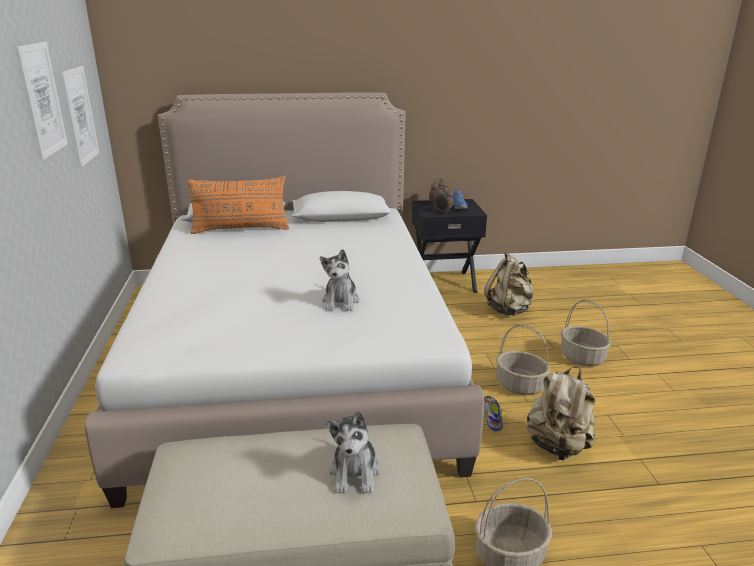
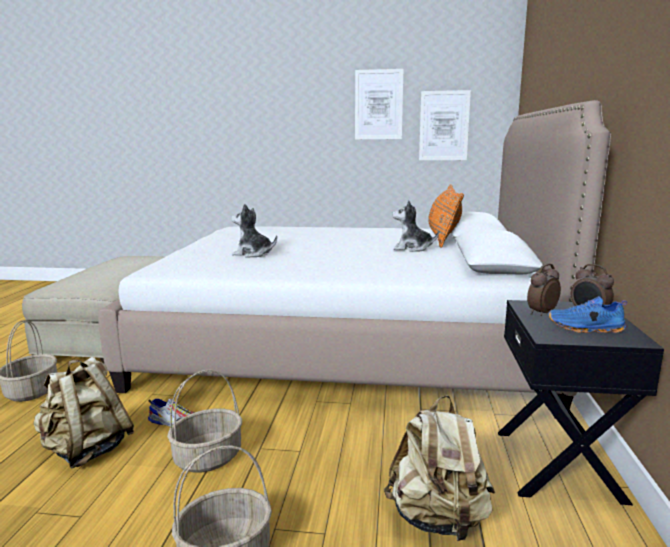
camera: 105 degrees right, 10 degrees down
(355, 473) = (95, 278): plush toy -> plush toy (412, 248)

